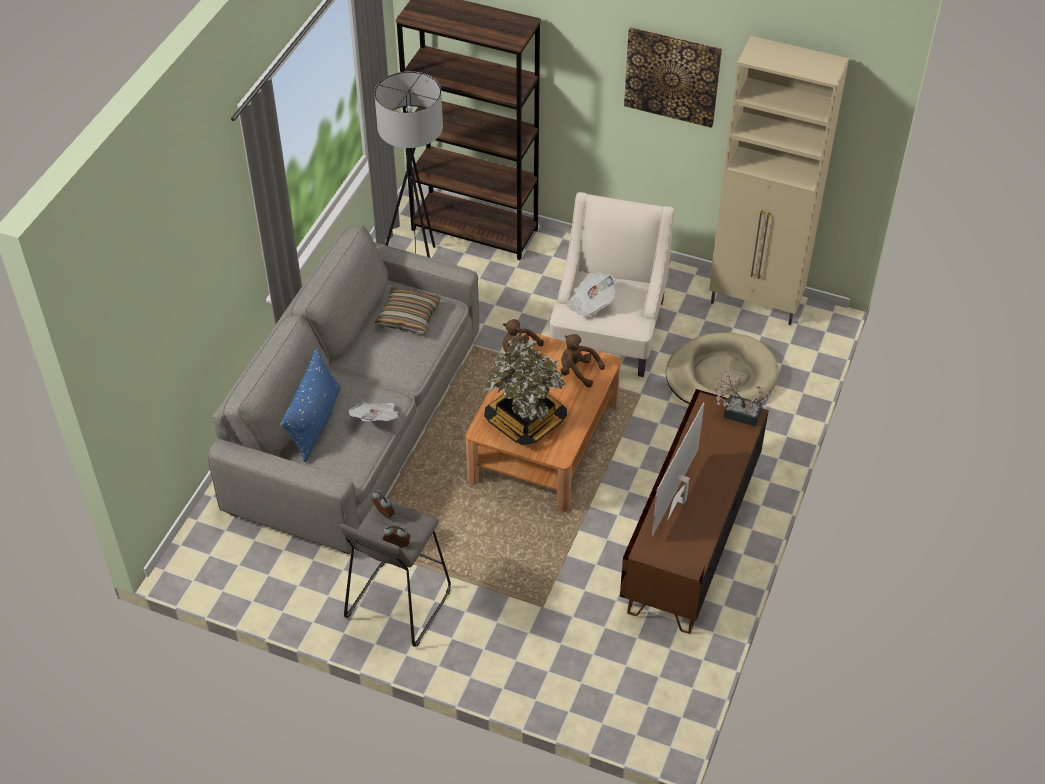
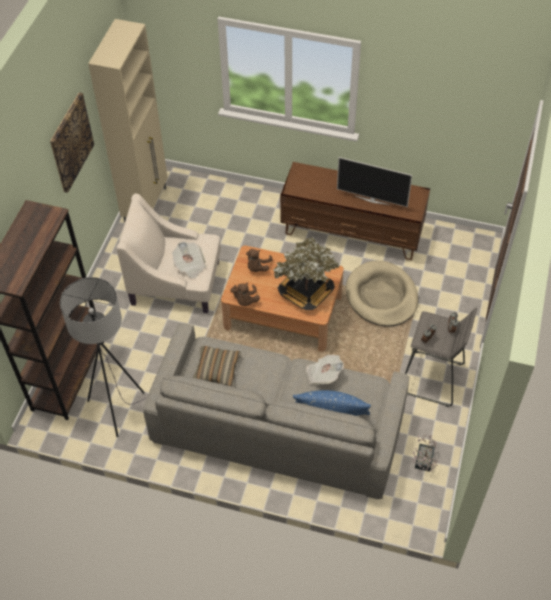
camera: 95 degrees left, 5 degrees up
(721, 376) = (214, 222): beige dog bed -> beige dog bed (381, 296)
(737, 412) = (297, 175): potted plant -> potted plant (423, 462)

